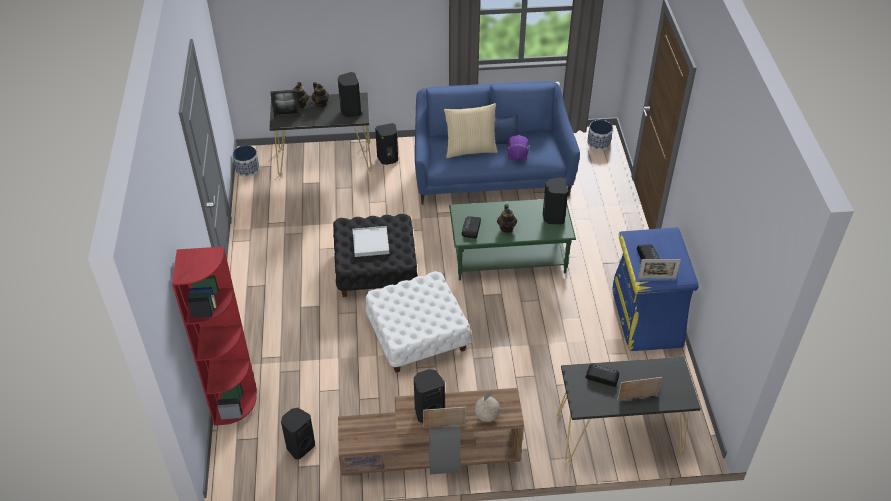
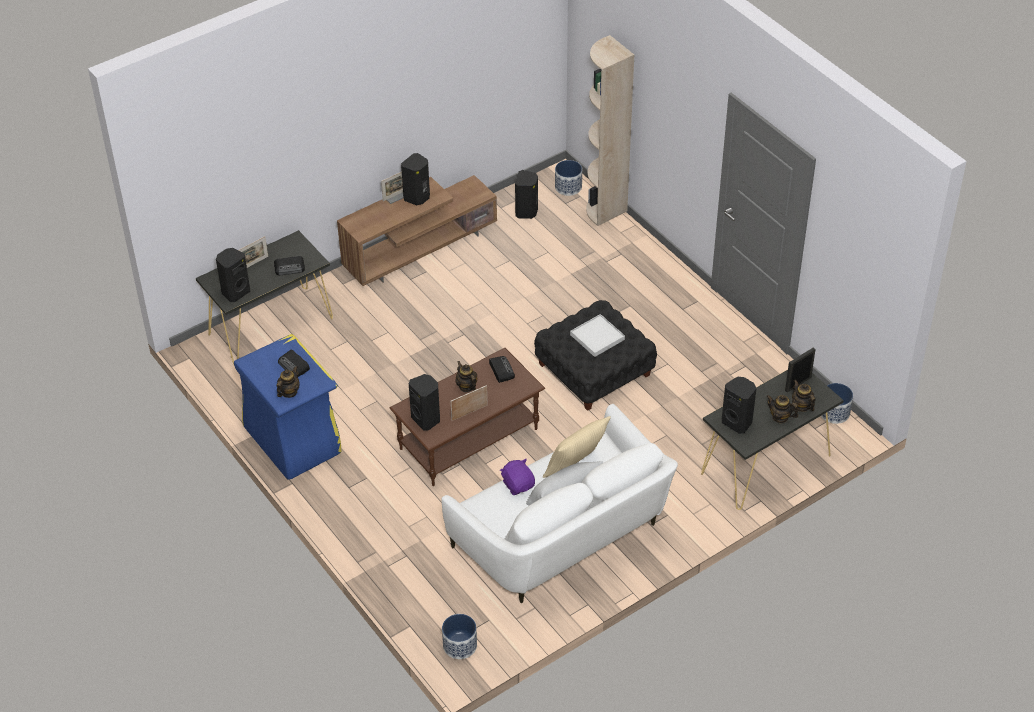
camera: 150 degrees right, 0 degrees up
(235, 409) = (603, 212): red bookcase -> beige bookcase
(237, 456) = (568, 187): none -> planter
(388, 159) = (696, 498): black speaker -> black speaker (235, 292)
(417, 334) = (503, 328): white ottoman -> none
(487, 416) = (369, 214): globe -> none
(490, 172) = (563, 536): blue sofa -> white sofa
(509, 258) = (469, 440): green coffee table -> brown coffee table
(657, 278) = (276, 348): picture frame -> picture frame (469, 413)
(662, 237) = (289, 392): none -> teapot

